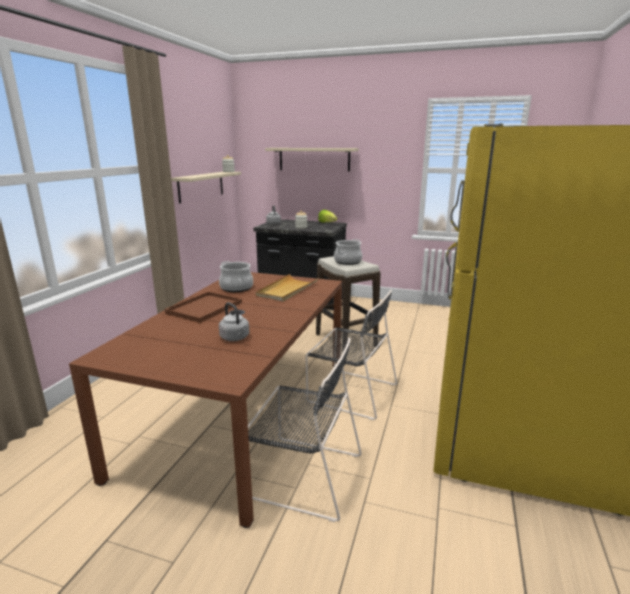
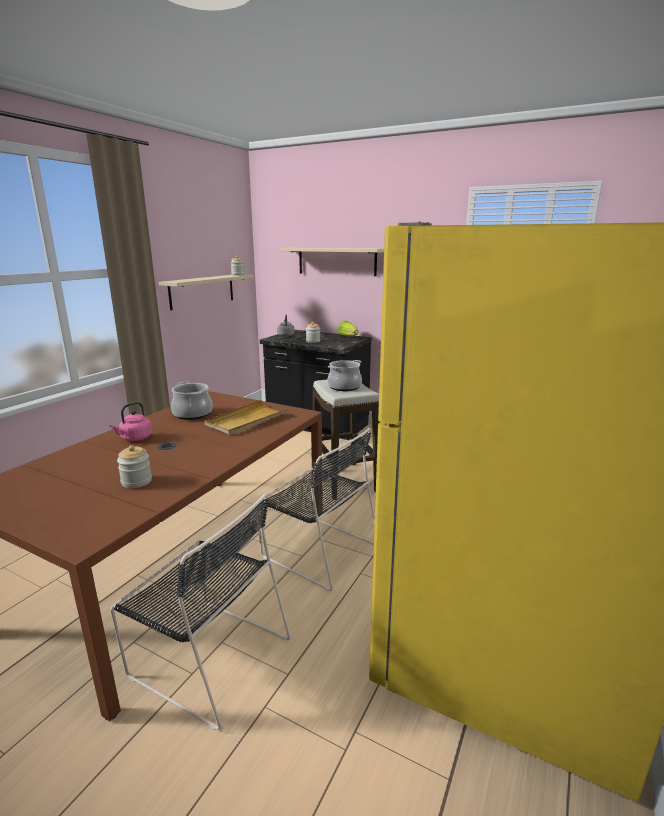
camera: 10 degrees right, 0 degrees up
(204, 308) = (135, 438): brown tray -> pink kettle
(235, 338) = (136, 481): grey kettle -> jar

